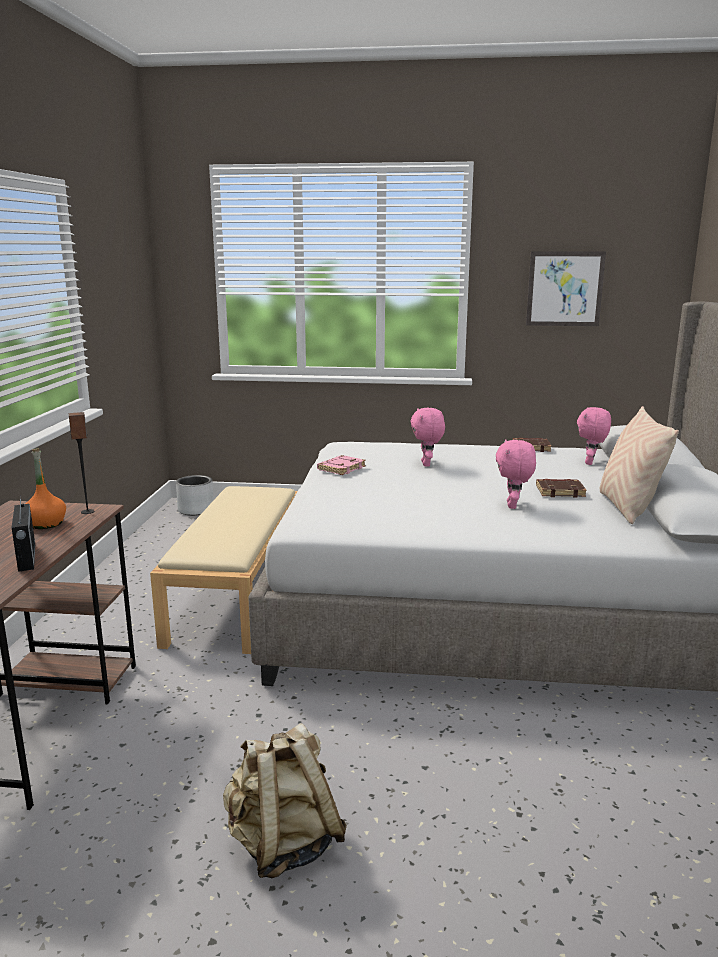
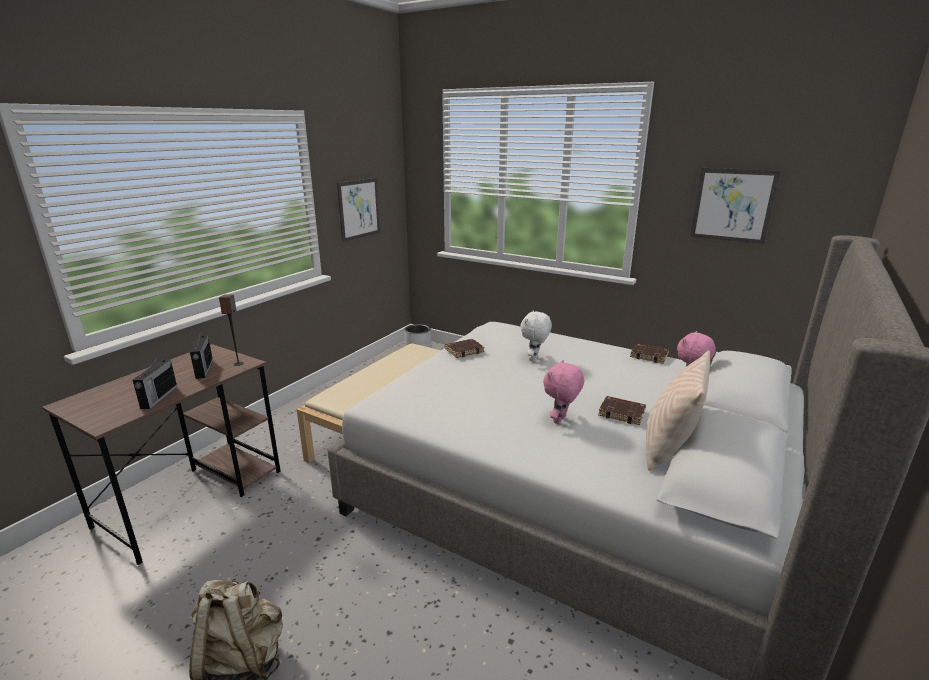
camera: 25 degrees right, 5 degrees up
(45, 524) = (204, 369): orange bottle -> radio
(117, 318) = (359, 209): none -> picture
(341, 468) = (464, 350): pink book -> brown book
(427, 464) = (534, 359): pink plush toy -> white plush toy

